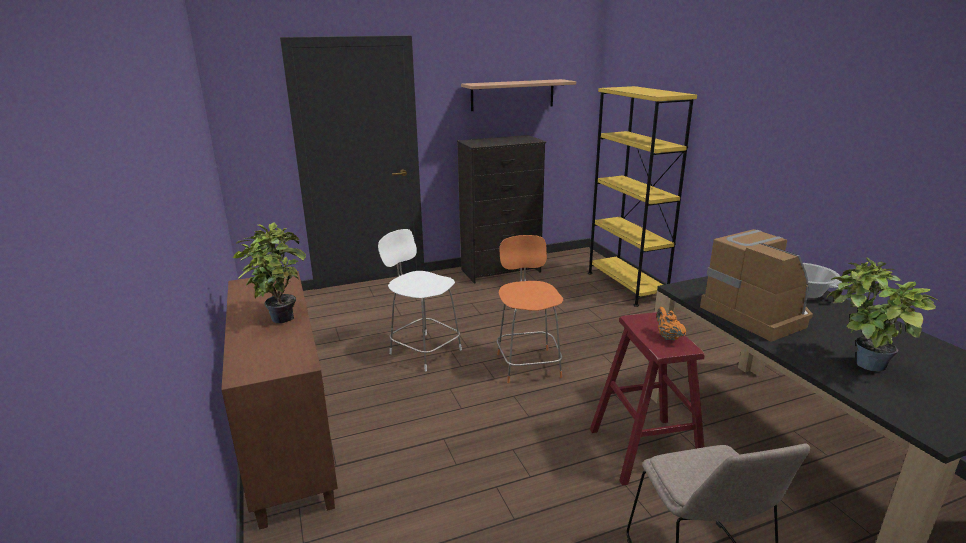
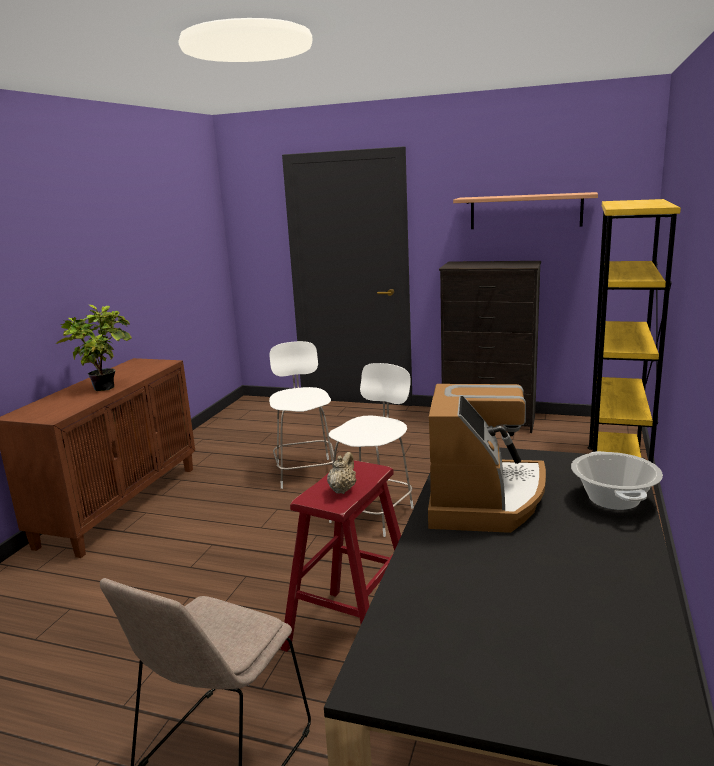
camera: 40 degrees right, 5 degrees down
(528, 364) = (373, 513): orange chair -> white chair
(668, 337) = (342, 489): orange teapot -> beige teapot
(861, 364) = (475, 589): potted plant -> none

